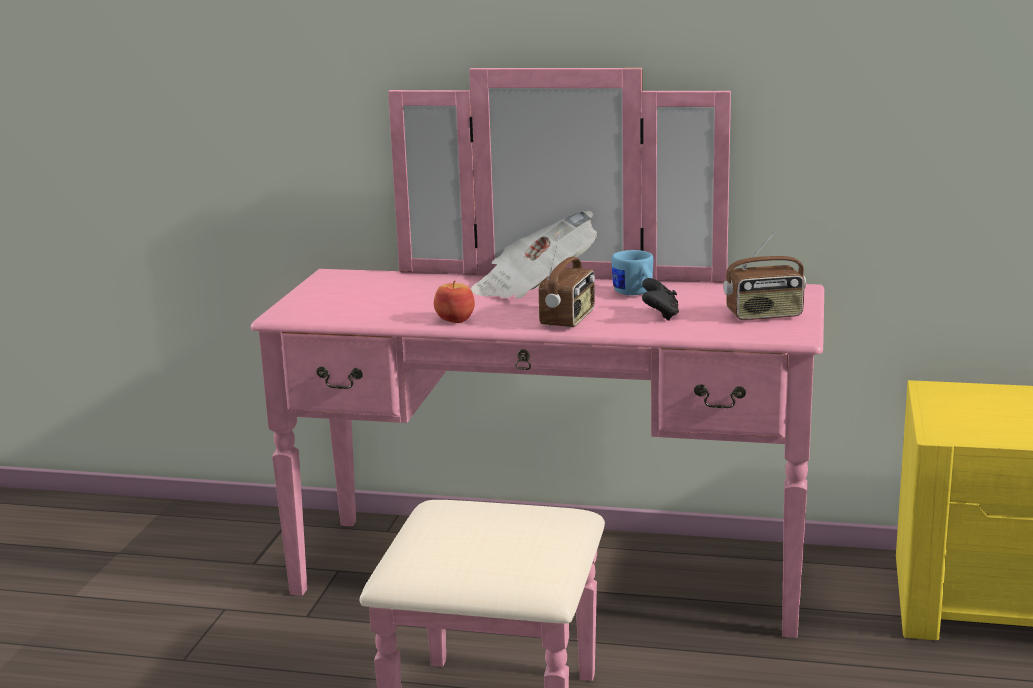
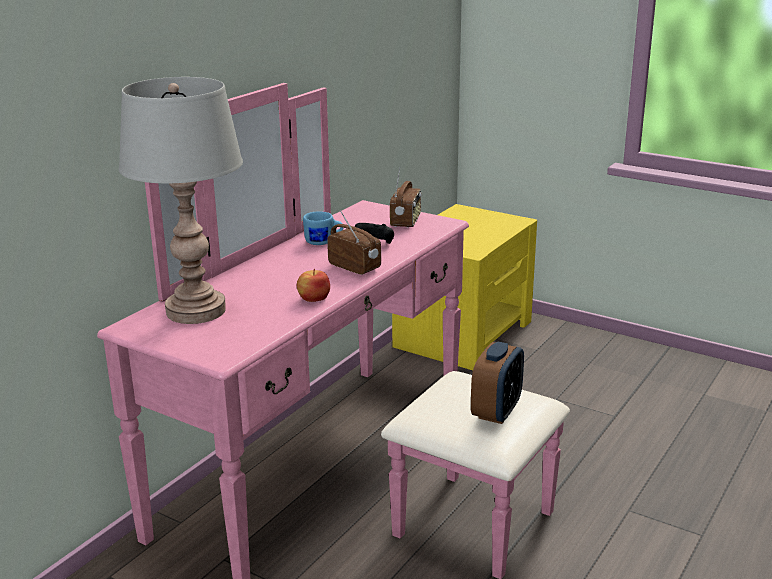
camera: 70 degrees left, 5 degrees up
(386, 286) = (196, 311): none -> grey table lamp
(477, 548) = (496, 412): none -> alarm clock
(534, 287) = (270, 265): newspaper -> none

